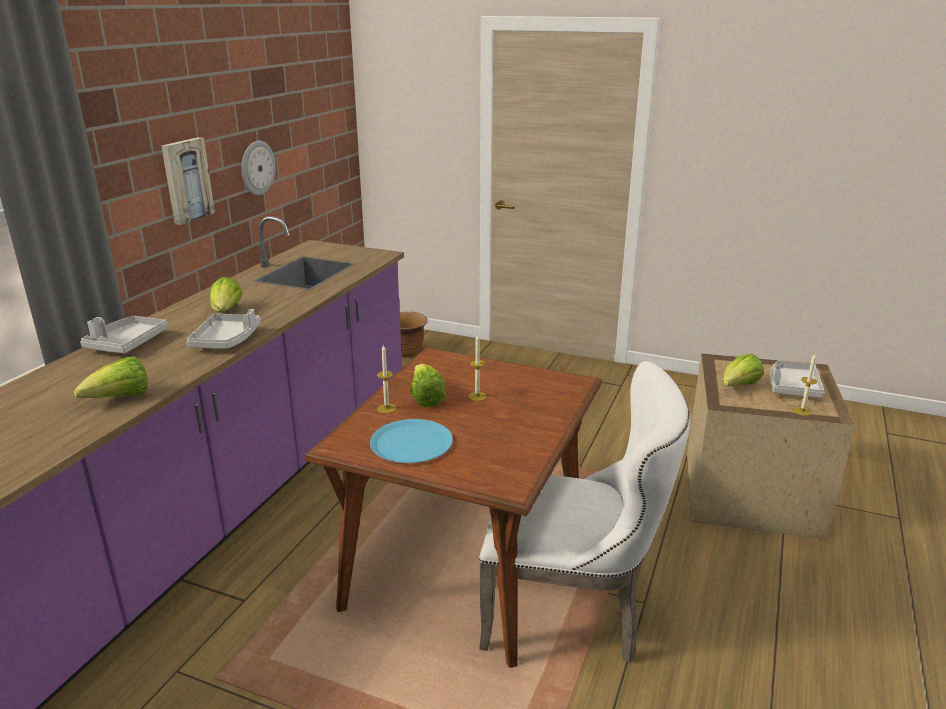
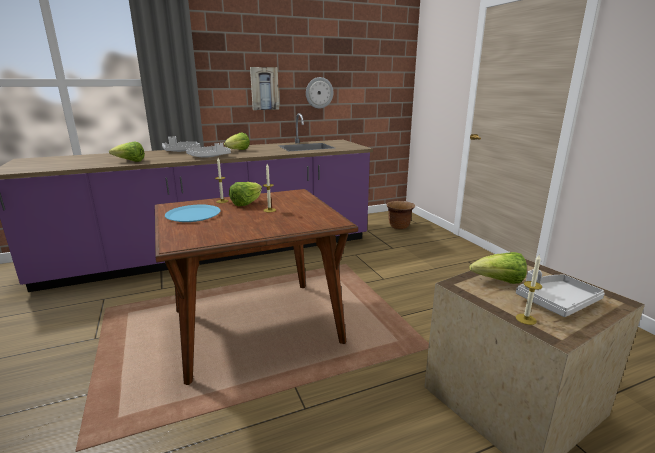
camera: 45 degrees right, 5 degrees down
(573, 612) = (259, 383): white chair -> none

